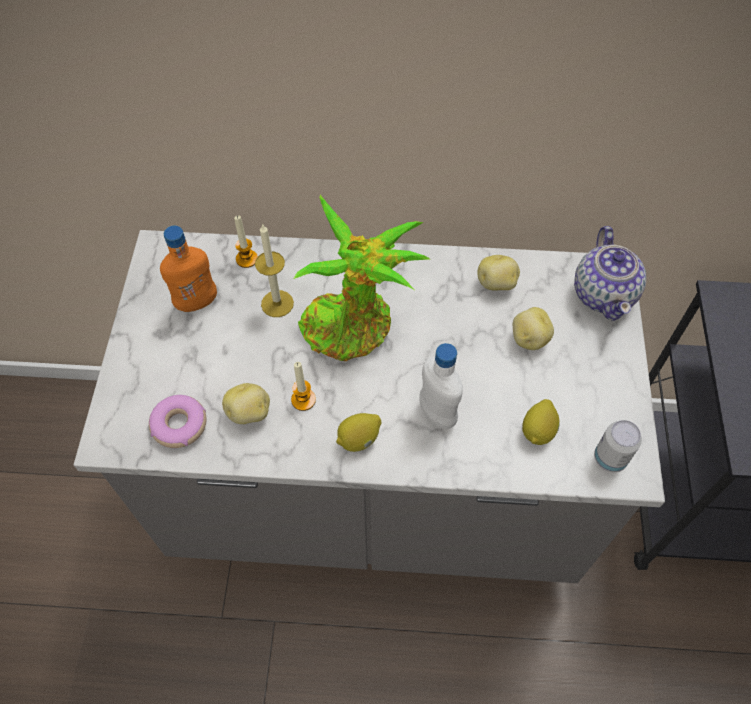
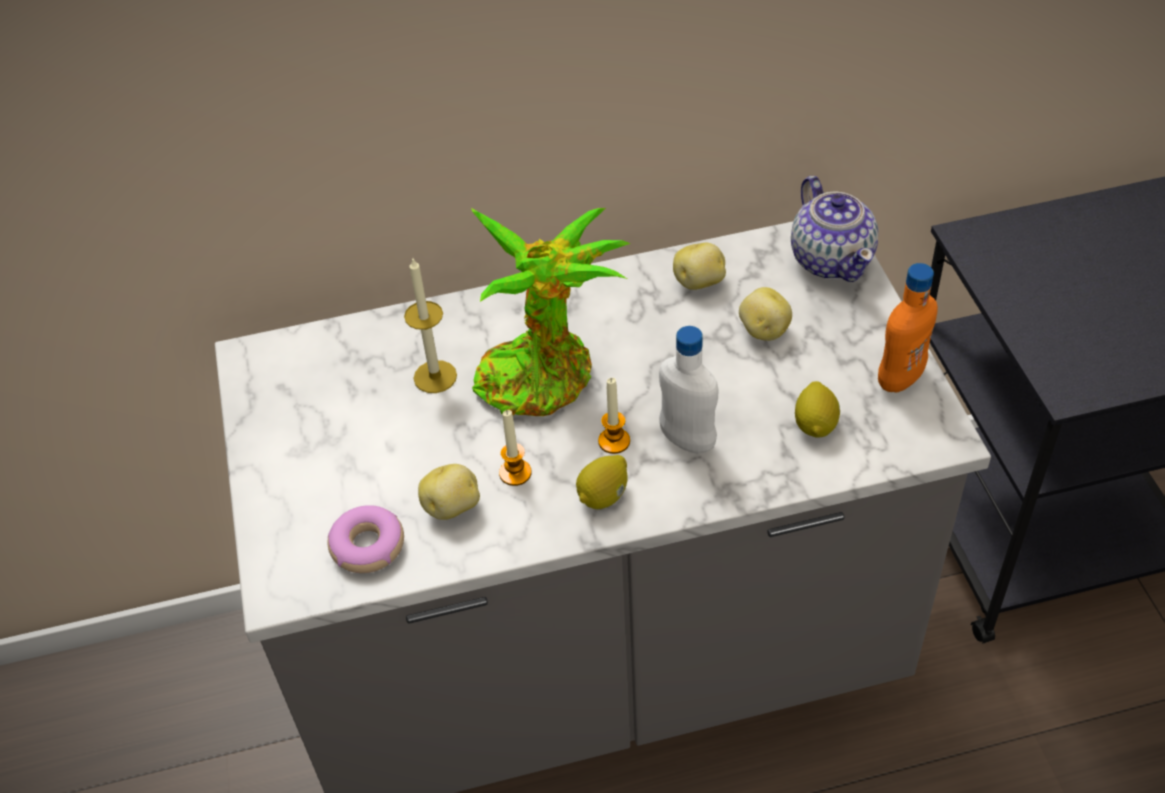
camera: 15 degrees left, 10 degrees down
(197, 302) = (329, 404): orange bottle -> orange bottle (900, 379)
(247, 259) = (373, 338): candle -> candle (614, 441)
(610, 458) = (910, 429): can -> none

